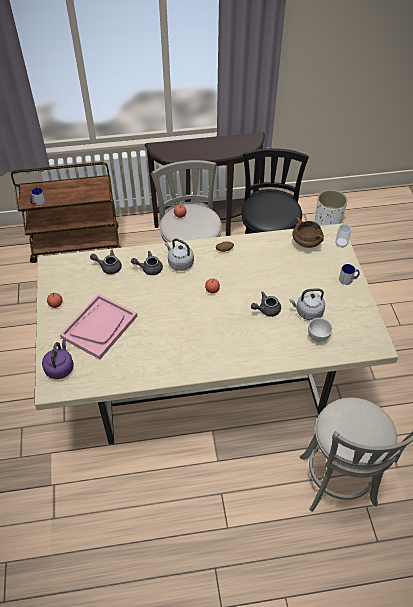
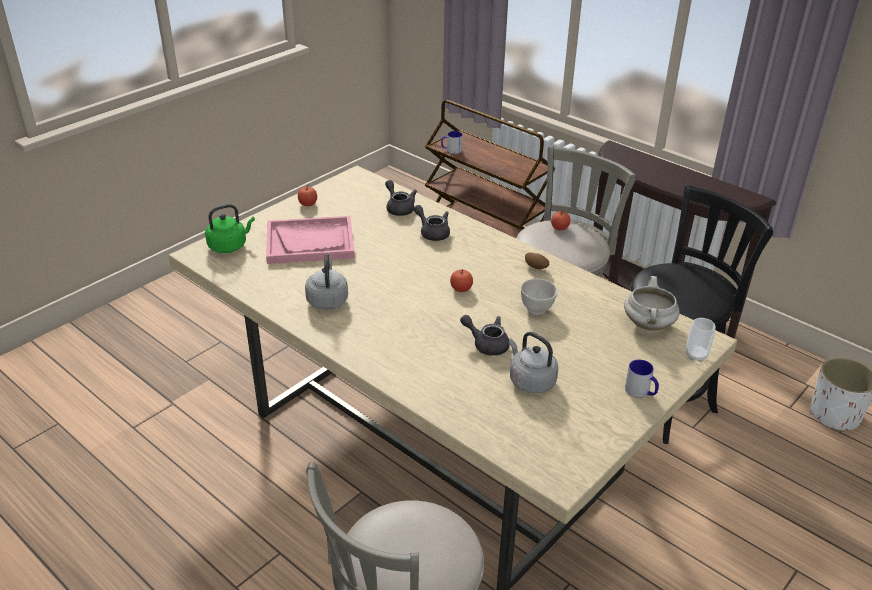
camera: 50 degrees right, 15 degrees down
(60, 367) = (229, 246): purple kettle -> green kettle
(179, 263) = (469, 247): grey kettle -> grey kettle (327, 300)
(307, 243) = (649, 325): brown cooking pot -> white cooking pot
(318, 337) = (499, 410): white bowl -> white bowl (537, 309)

